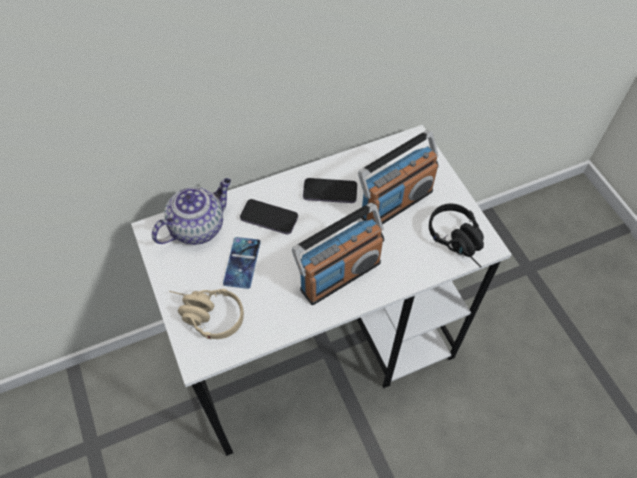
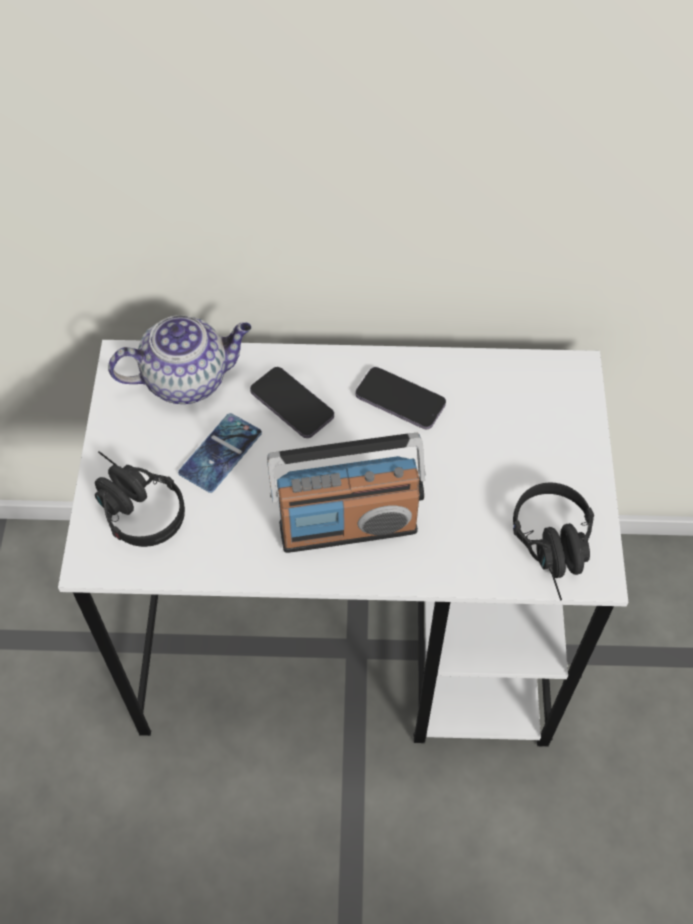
camera: 25 degrees right, 0 degrees up
(205, 316) = (132, 506): beige headphones -> black headphones
(395, 203) = (489, 454): radio -> none

